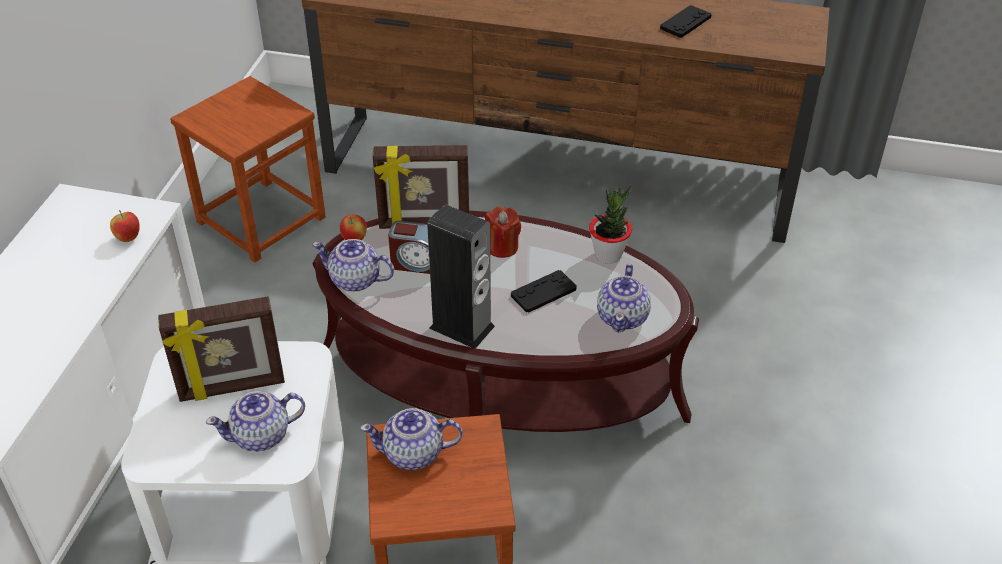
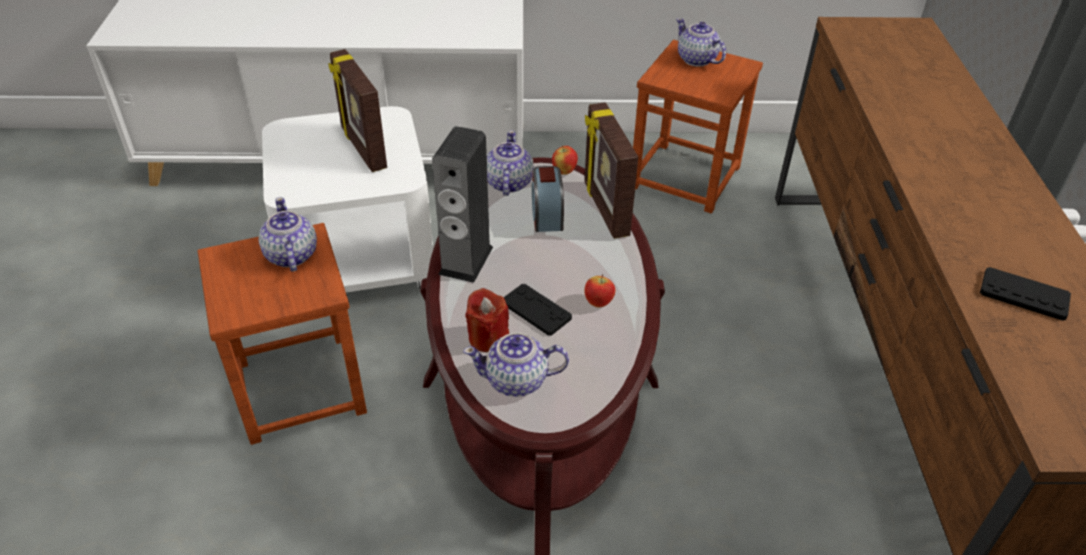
camera: 75 degrees right, 0 degrees up
(128, 238) = (469, 37): apple -> apple (598, 303)
(262, 436) = (313, 175): teapot -> teapot (697, 60)
(502, 247) = (595, 268): red candle -> red candle (487, 338)
(608, 255) = (617, 354): potted plant -> none

